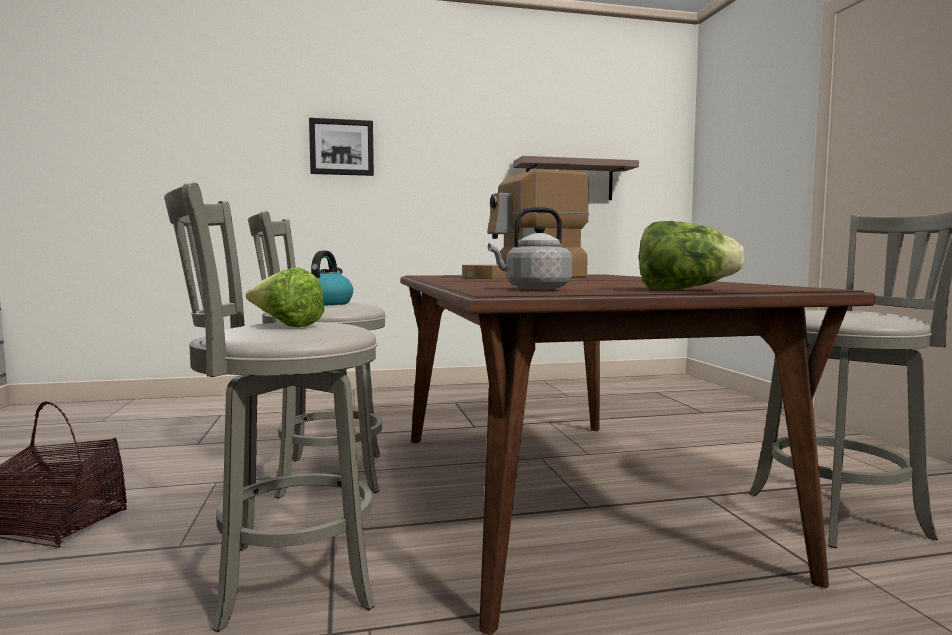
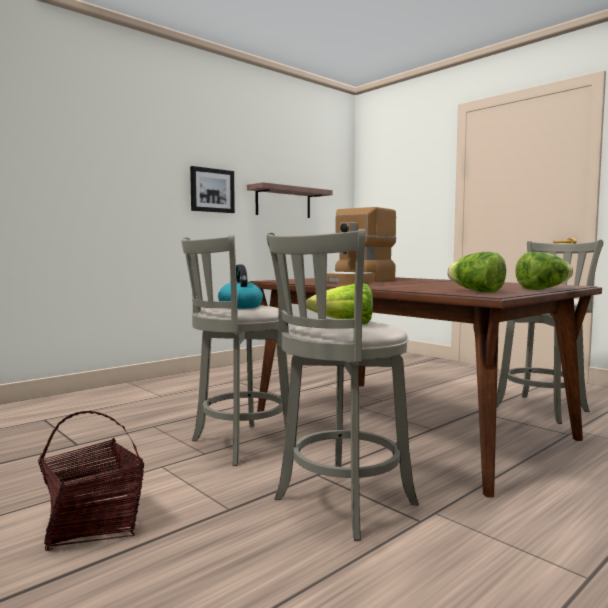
camera: 30 degrees left, 0 degrees up
(341, 147) = (115, 164): picture -> picture (212, 190)
(534, 289) = (476, 291): grey kettle -> lettuce

